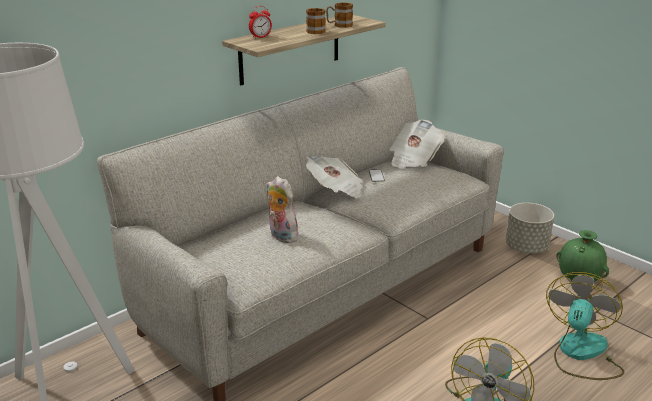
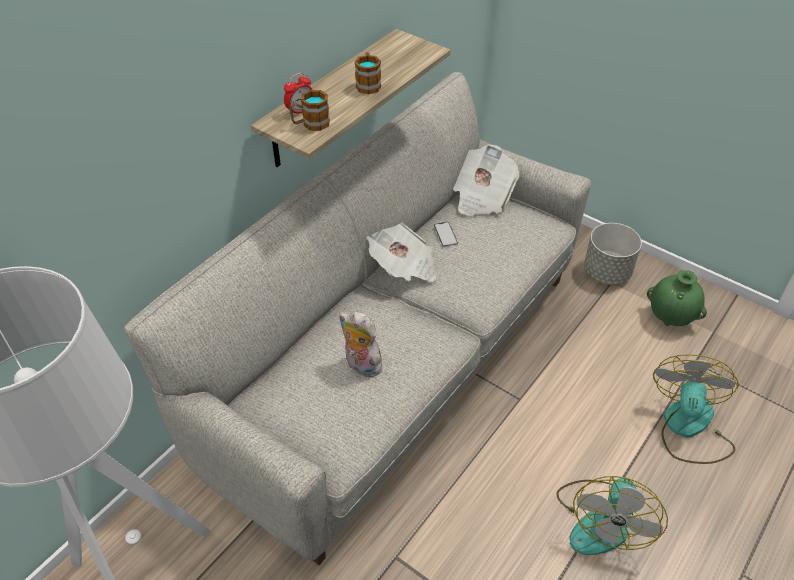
camera: 10 degrees left, 20 degrees up
(339, 25) = (394, 65): mug -> mug (310, 124)

